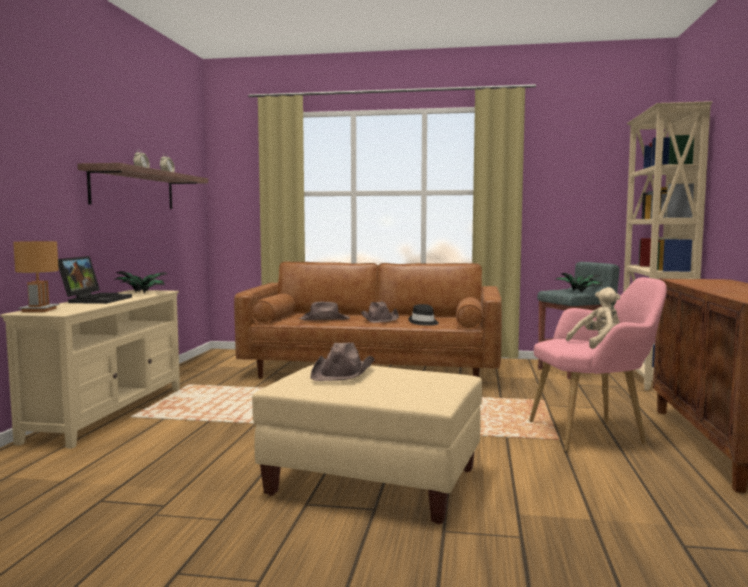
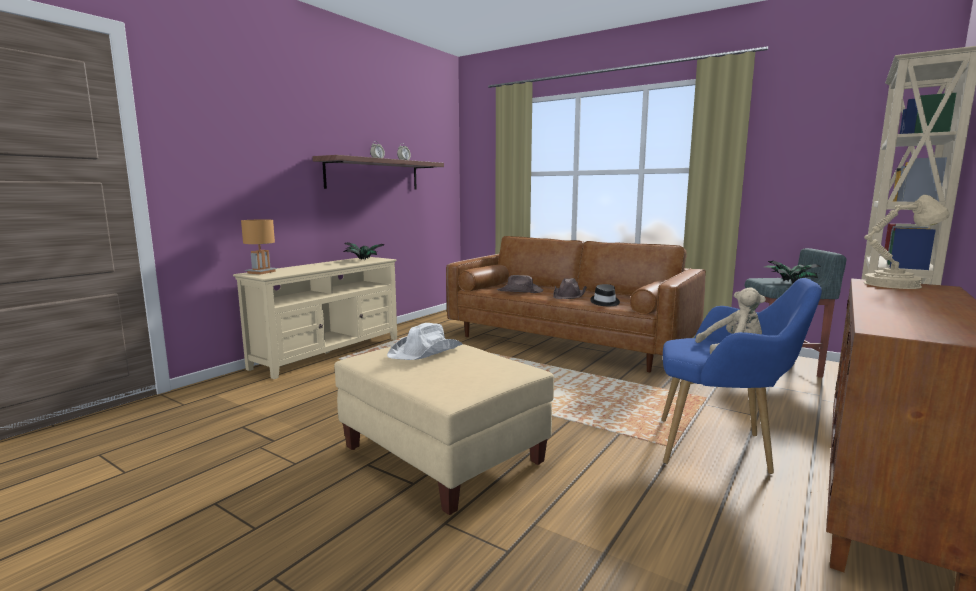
camera: 25 degrees right, 5 degrees up
(96, 299) = (319, 265): laptop -> none
(343, 373) = (426, 351): brown hat -> white hat
(594, 434) = (721, 448): pink armchair -> blue armchair
(695, 280) = (896, 284): none -> beige table lamp

